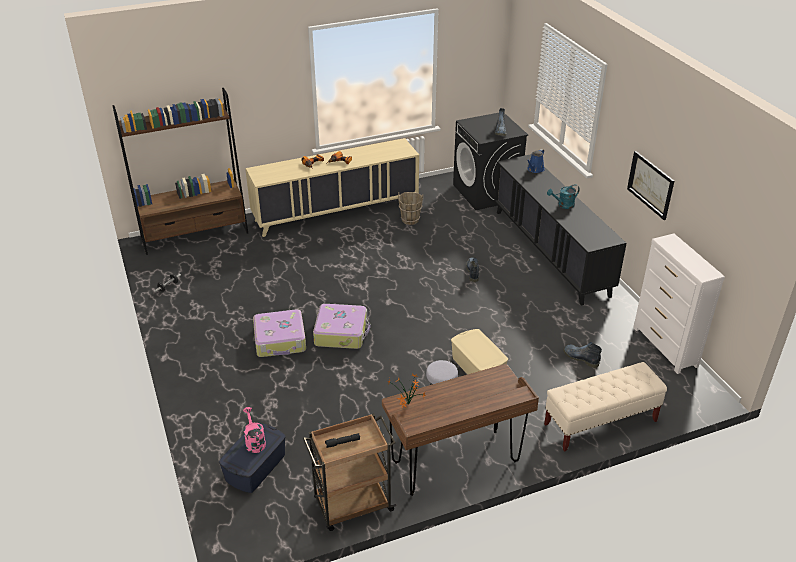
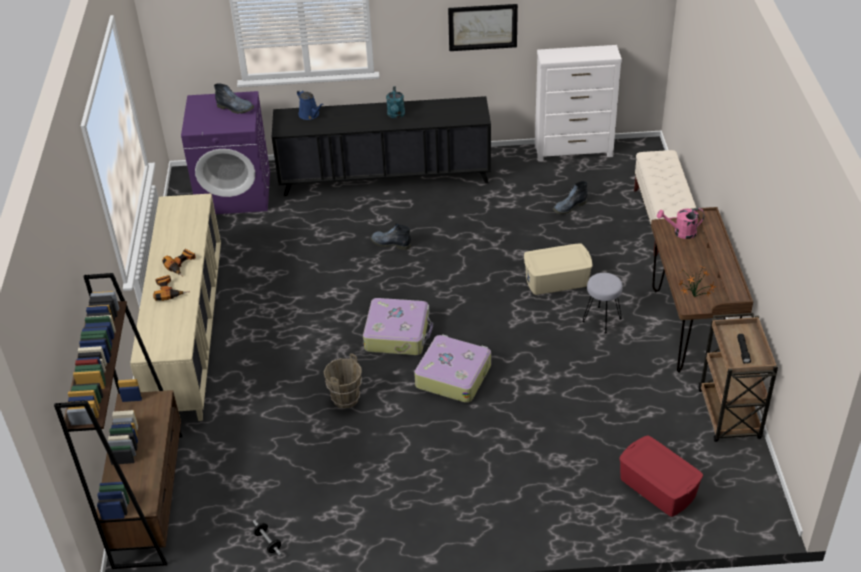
camera: 70 degrees left, 5 degrees up
(254, 441) = (651, 463): pink watering can -> pink watering can (680, 232)
(255, 467) = (657, 487): blue storage box -> red storage box
(280, 340) = (444, 434): suitcase -> suitcase (398, 334)
(410, 220) = (252, 270): brown bucket -> brown bucket (345, 399)
(486, 192) = (235, 193): black washing machine -> purple washing machine

